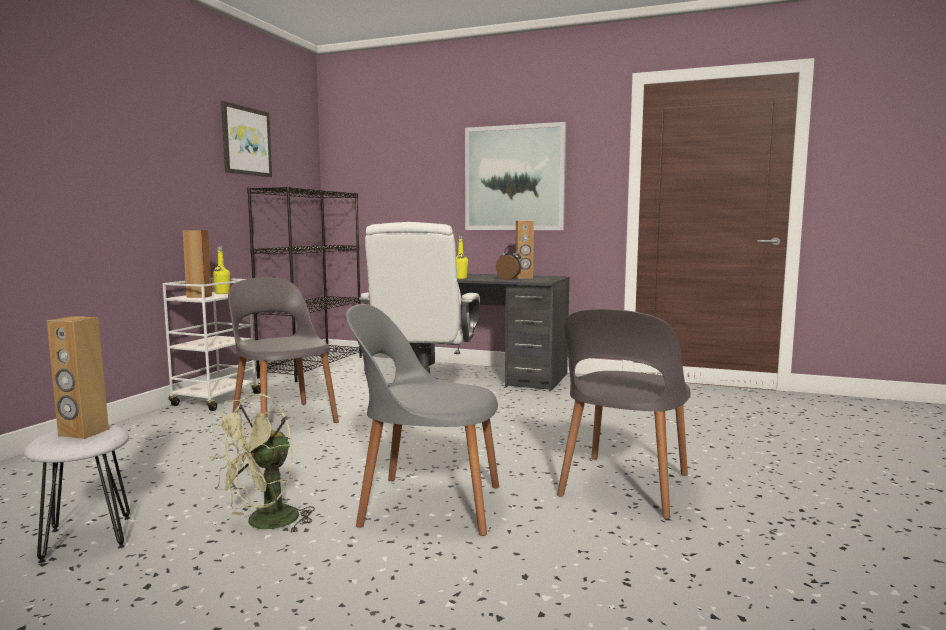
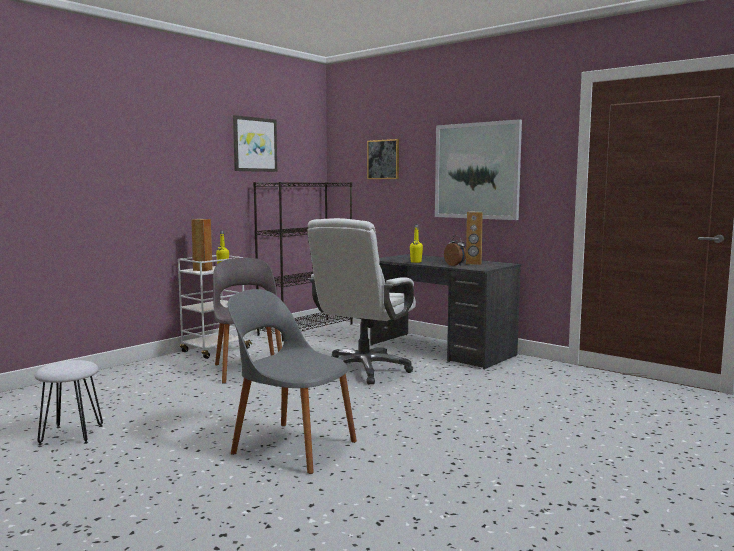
camera: 20 degrees right, 0 degrees up
(83, 433) = (70, 365): brown speaker -> none
(264, 524) = (176, 442): green fan -> none
(397, 166) = (383, 159): none -> picture
(623, 486) = (456, 456): grey chair -> none

